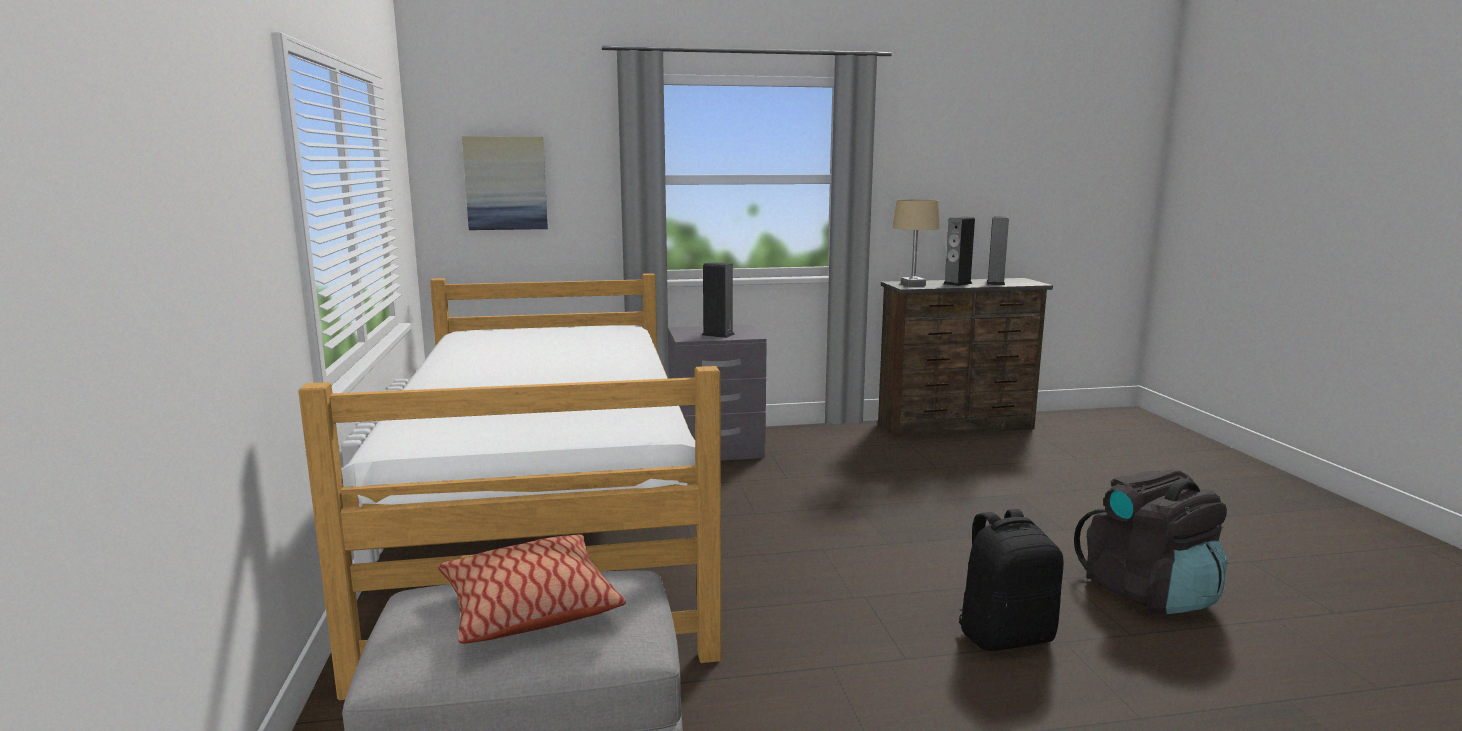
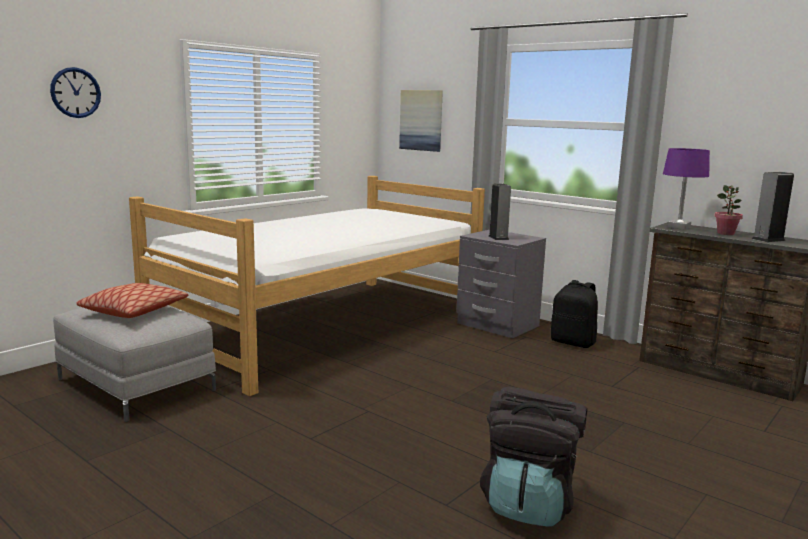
camera: 50 degrees right, 0 degrees up
(191, 154) = (75, 92): none -> wall clock
(913, 285) = (679, 227): beige table lamp -> purple table lamp
(957, 283) = (725, 233): speaker -> potted plant
(1005, 635) = (379, 461): black backpack -> black backpack (573, 342)

